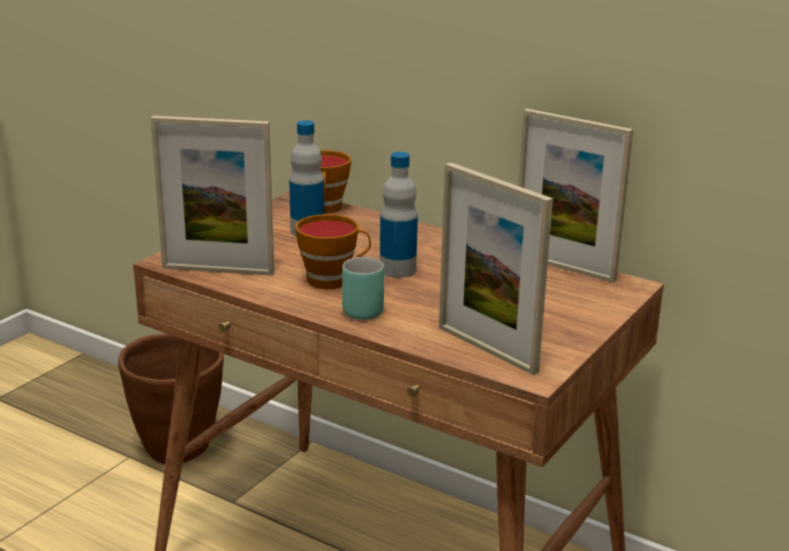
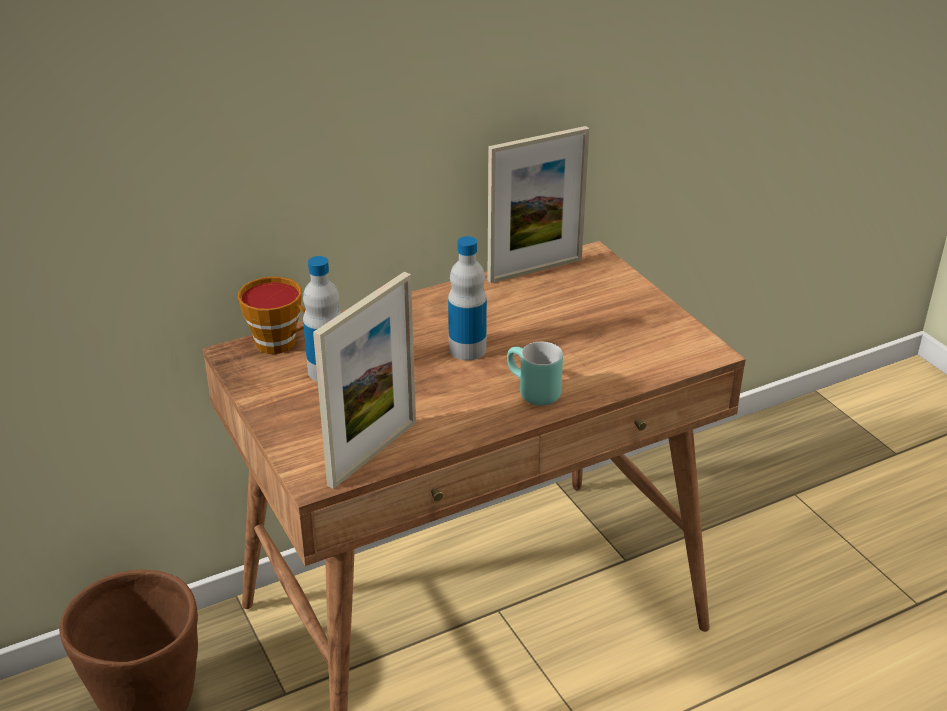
camera: 60 degrees left, 10 degrees up
(333, 280) = (458, 390): cup -> none
(487, 349) = (653, 357): picture frame -> none

